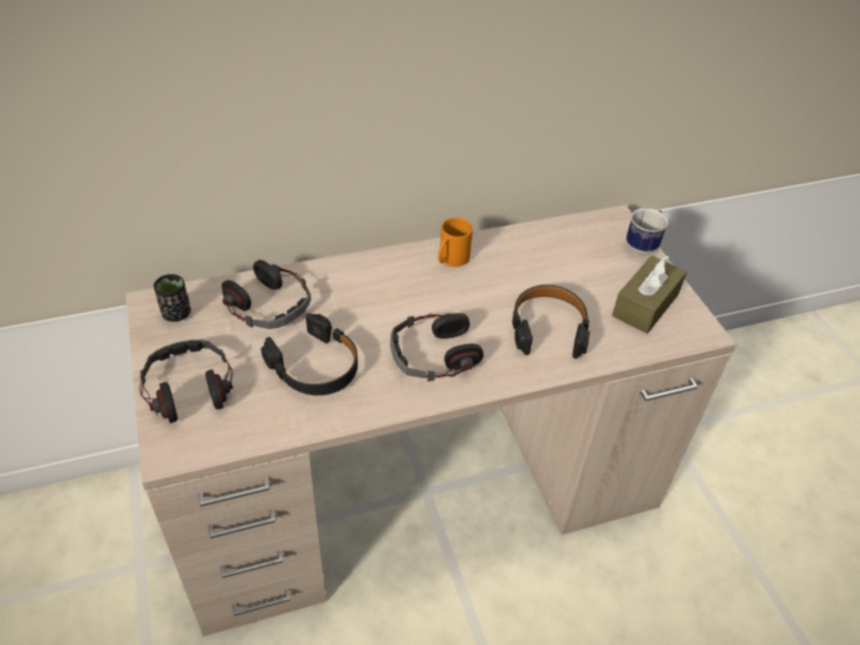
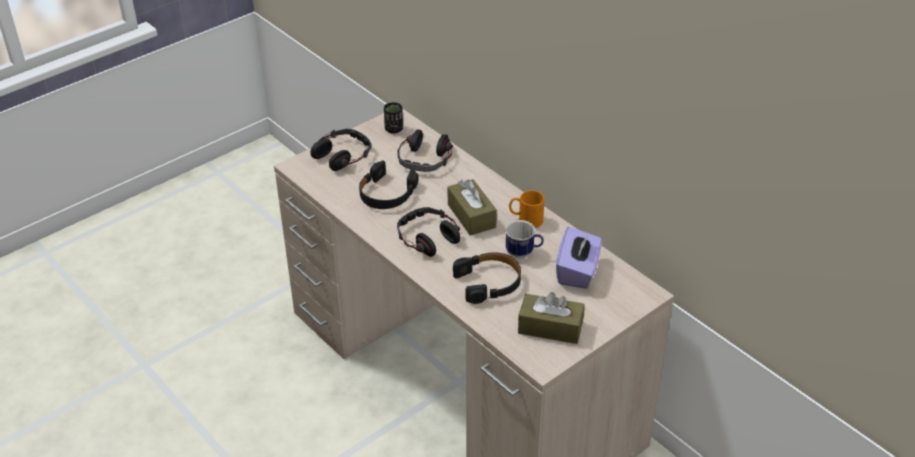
camera: 70 degrees right, 5 degrees down
(415, 301) = (471, 216): none -> brown tissue box
(561, 253) = (578, 271): none -> purple tissue box
(643, 245) = (624, 315): mug -> mug (523, 253)

